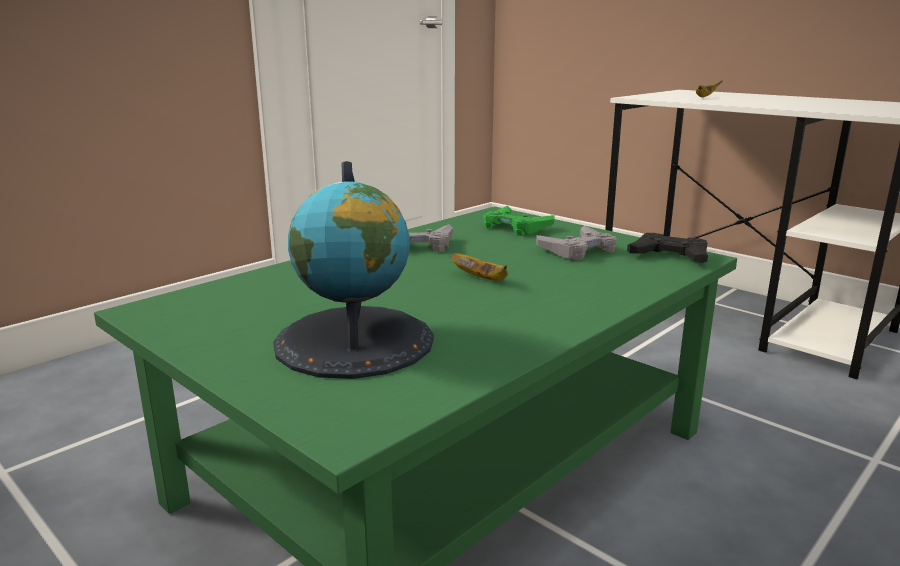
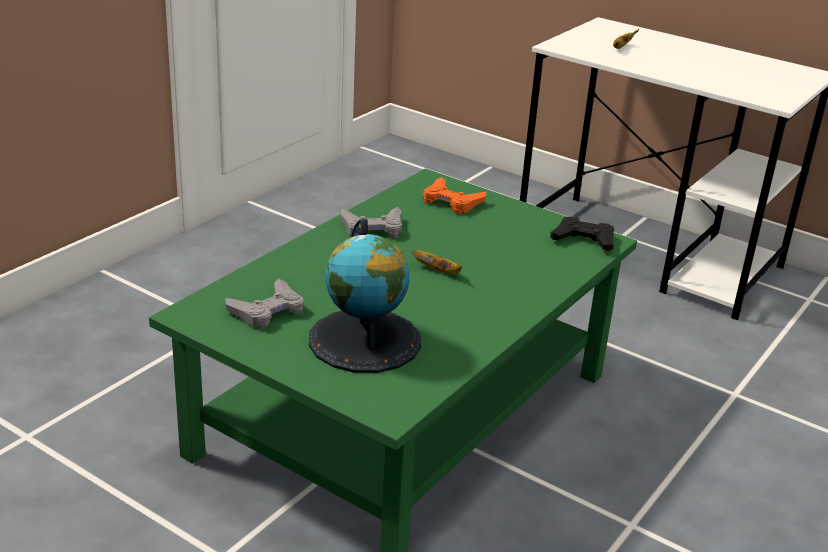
camera: 10 degrees left, 10 degrees up
(515, 227) = (451, 201): green game controller -> orange game controller
(578, 250) = (510, 233): grey game controller -> grey game controller (267, 311)

